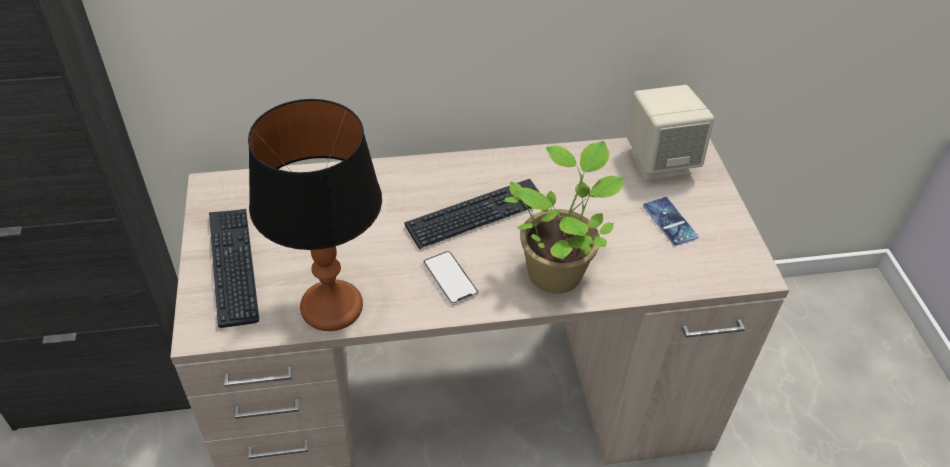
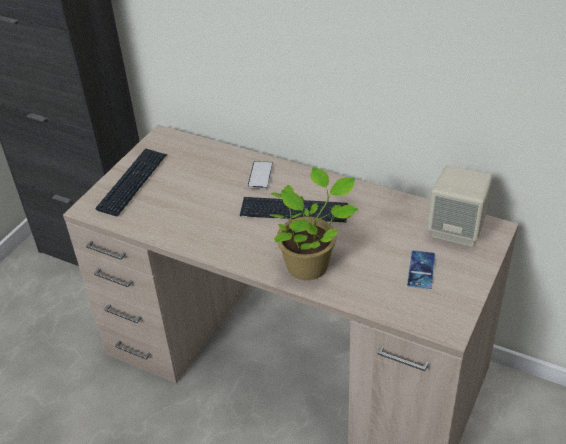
camera: 40 degrees right, 5 degrees down
(331, 307) = (161, 226): table lamp -> none
(450, 278) = (241, 240): phone -> phone (260, 176)

